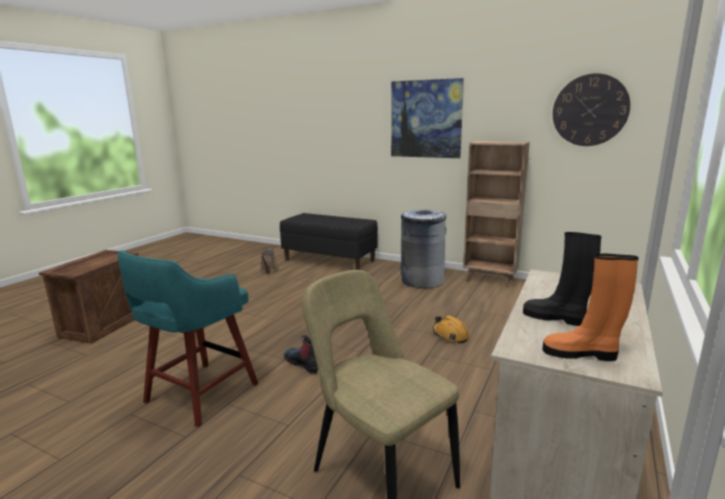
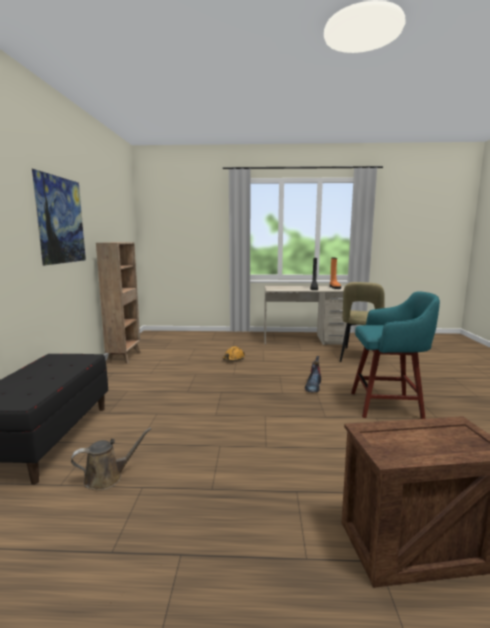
camera: 115 degrees left, 5 degrees down
(422, 281) = (131, 376): grey trash can -> none
(590, 110) = (122, 220): wall clock -> none

